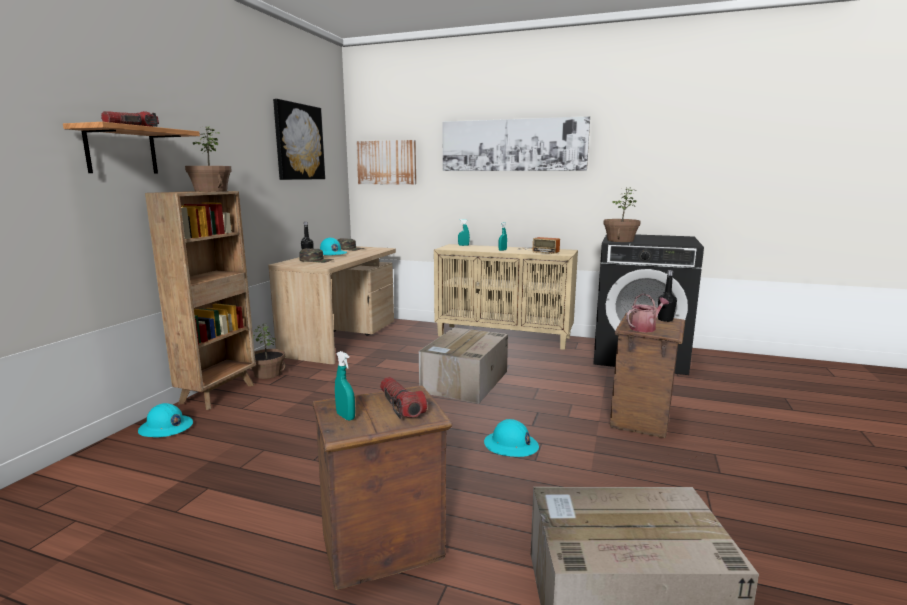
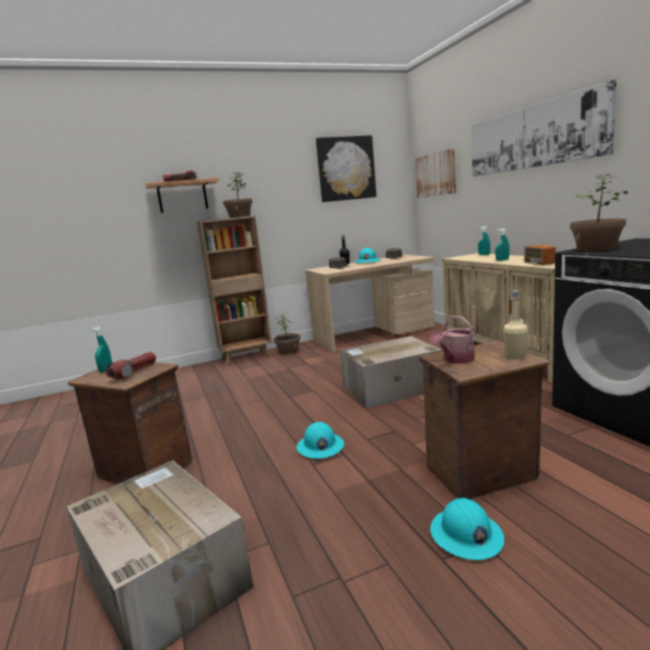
camera: 50 degrees right, 0 degrees up
(166, 428) = (196, 370): turquoise hard hat -> turquoise hard hat (466, 535)
(645, 328) = (456, 360): watering can -> watering can turned 120 degrees clockwise
(665, 320) = (515, 356): black bottle -> beige bottle

